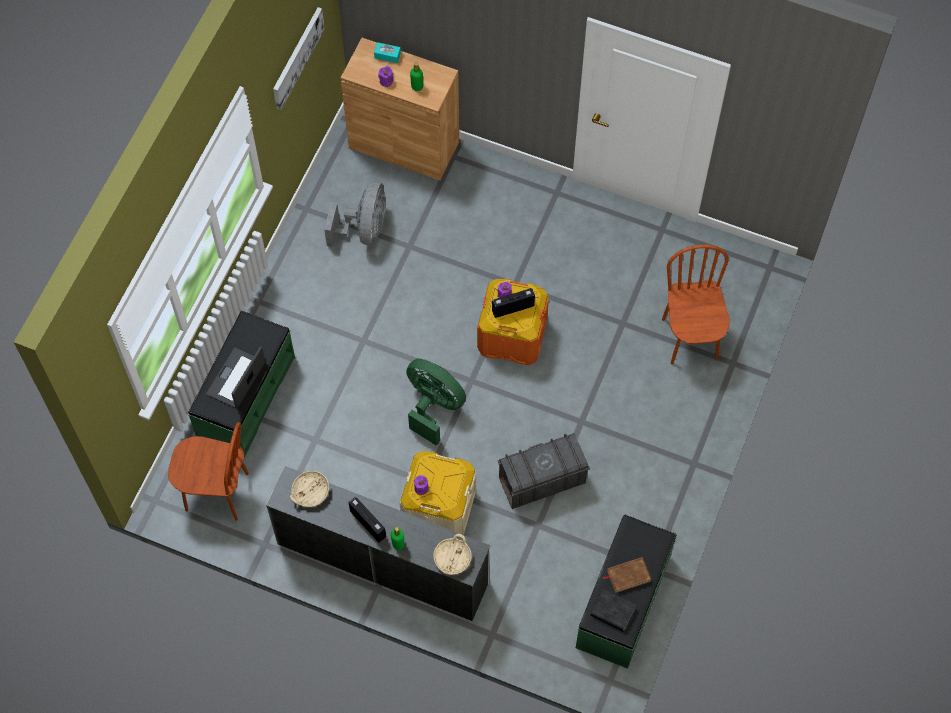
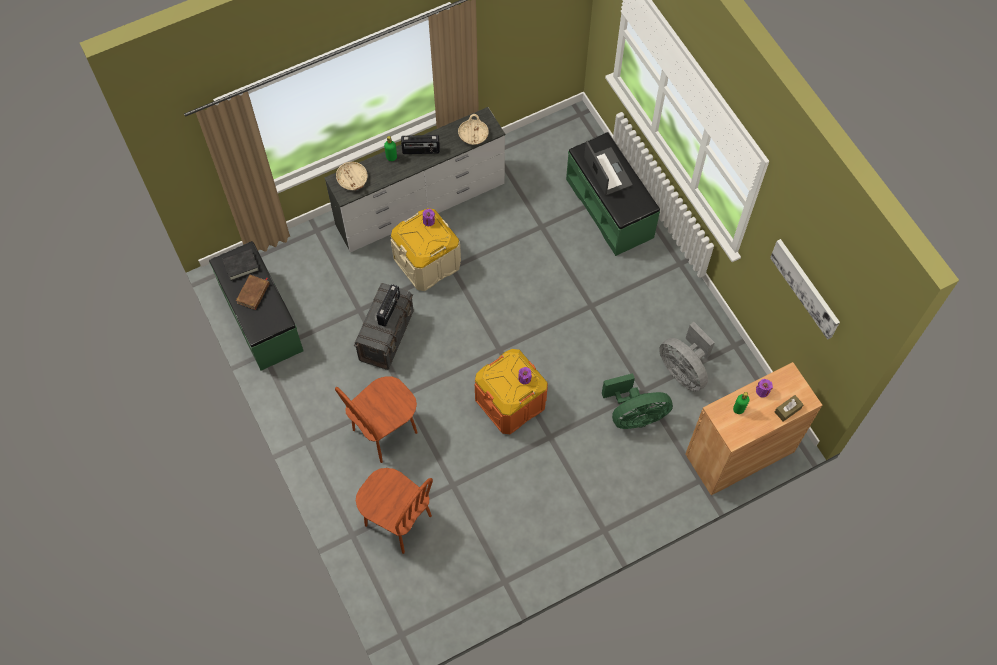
camera: 130 degrees right, 0 degrees up
(217, 492) = (554, 149): brown chair -> brown chair (385, 431)
(387, 55) = (787, 410): turquoise tissue box -> brown tissue box
(433, 406) = (501, 312): green fan -> green fan (634, 415)
(512, 308) = (509, 376): radio -> radio (389, 310)

